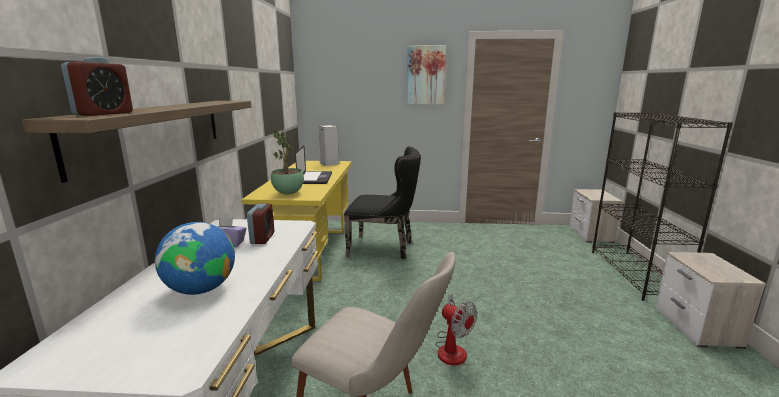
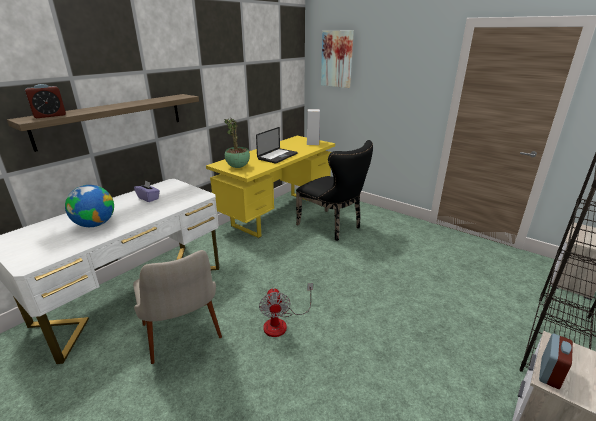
camera: 35 degrees right, 10 degrees up
(262, 238) = (169, 200): alarm clock -> alarm clock (549, 373)
(426, 75) = (414, 66): picture -> picture (337, 59)

